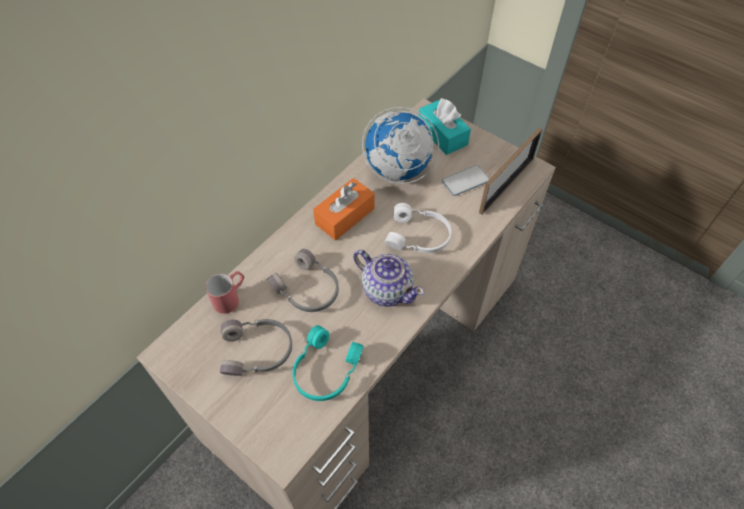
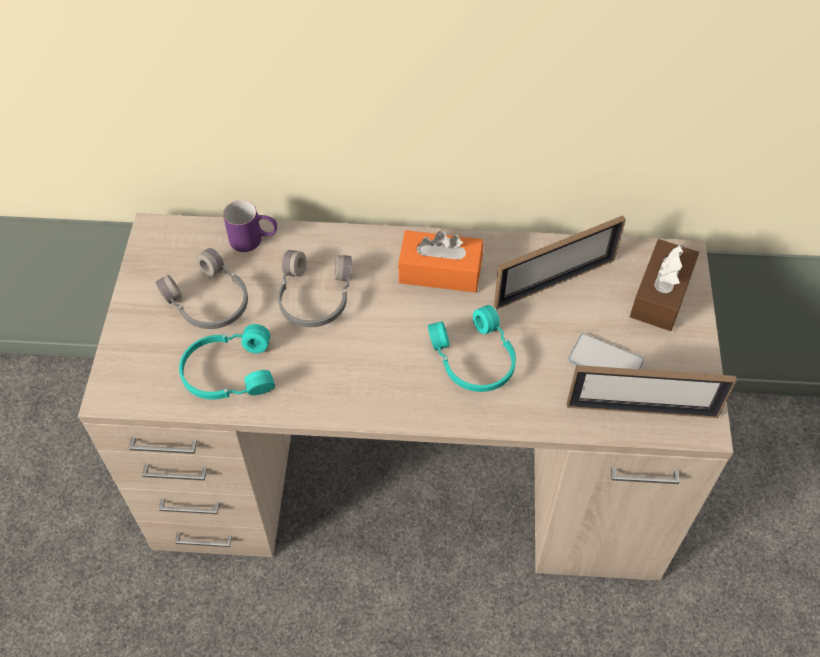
camera: 55 degrees right, 0 degrees up
(231, 297) = (254, 240): red mug -> purple mug
(387, 289) = (372, 370): teapot -> none
(397, 171) = (555, 282): globe -> picture frame
(419, 237) = (473, 359): white headphones -> turquoise headphones
(442, 134) = (660, 295): turquoise tissue box -> brown tissue box

